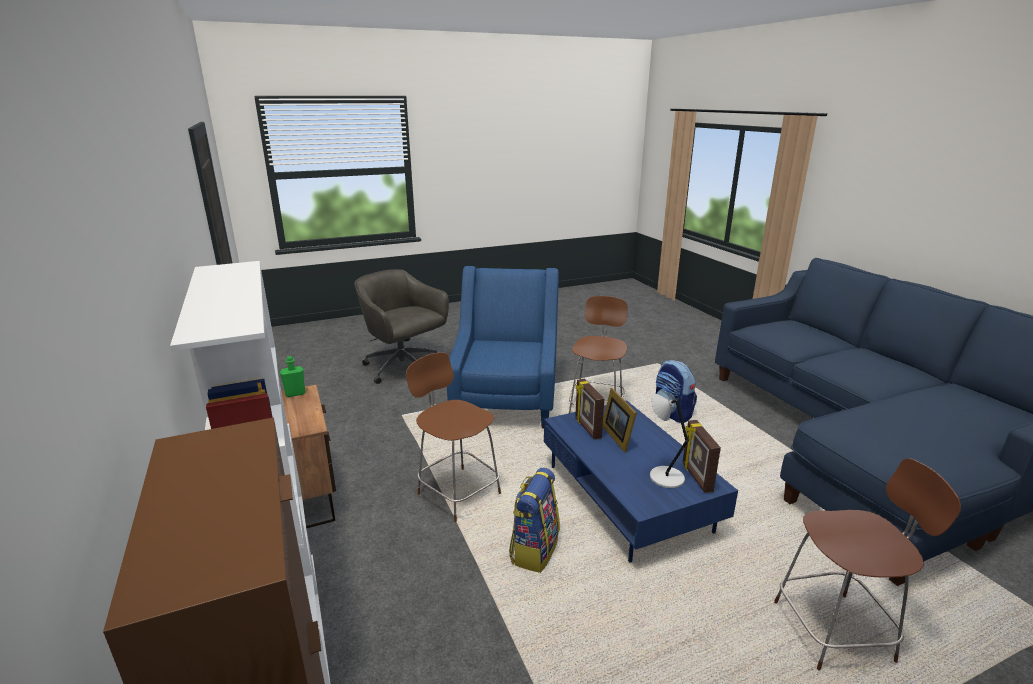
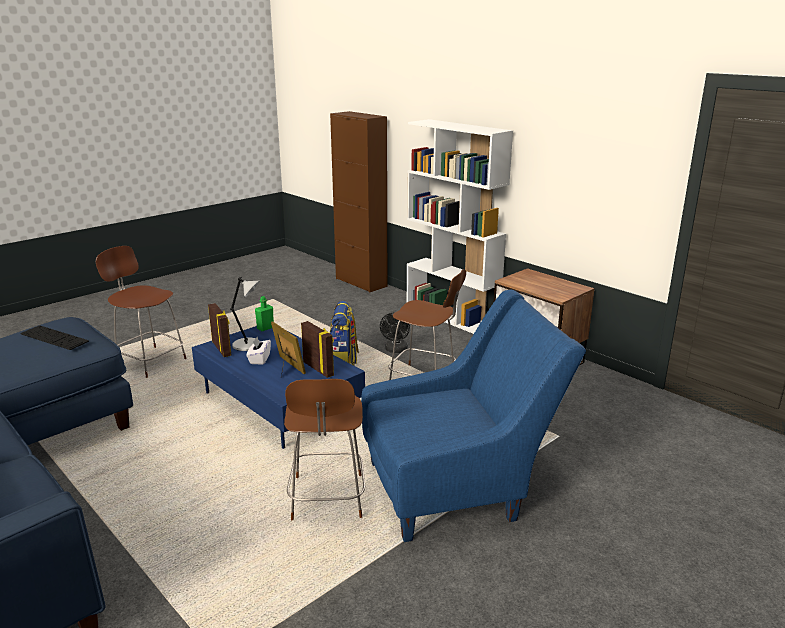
camera: 160 degrees right, 0 degrees up
(295, 393) = (563, 294): green bottle -> green bottle (265, 328)
(404, 368) = (669, 515): grey office chair -> none
(451, 556) = (396, 350): none -> black fan
(506, 400) = (458, 487): blue armchair -> blue armchair turned 90 degrees counterclockwise
(648, 452) = (259, 359): none -> white tissue box
(672, 413) = (215, 515): backpack -> none
(836, 630) = (149, 361): brown chair -> brown chair turned 60 degrees clockwise
(885, 436) = (54, 337): none -> keyboard

